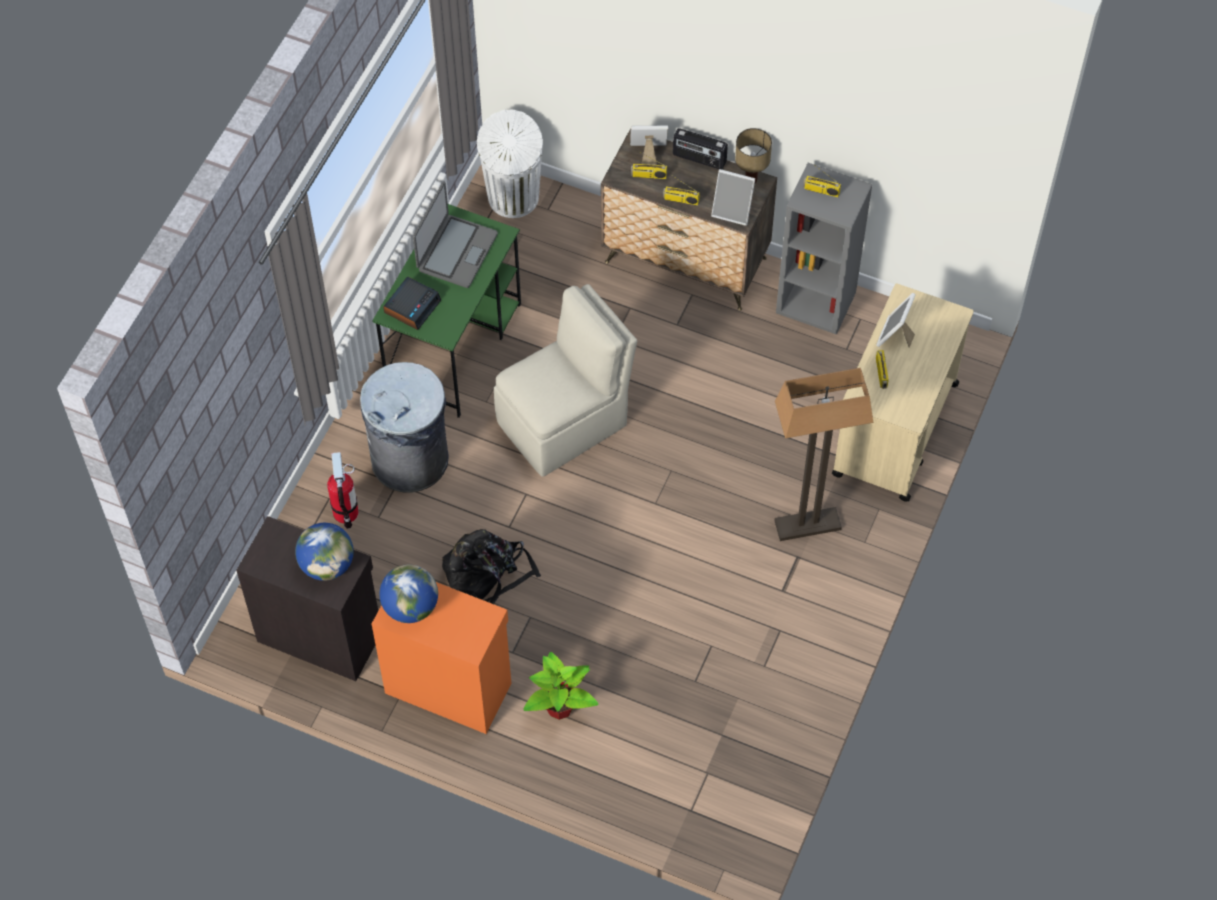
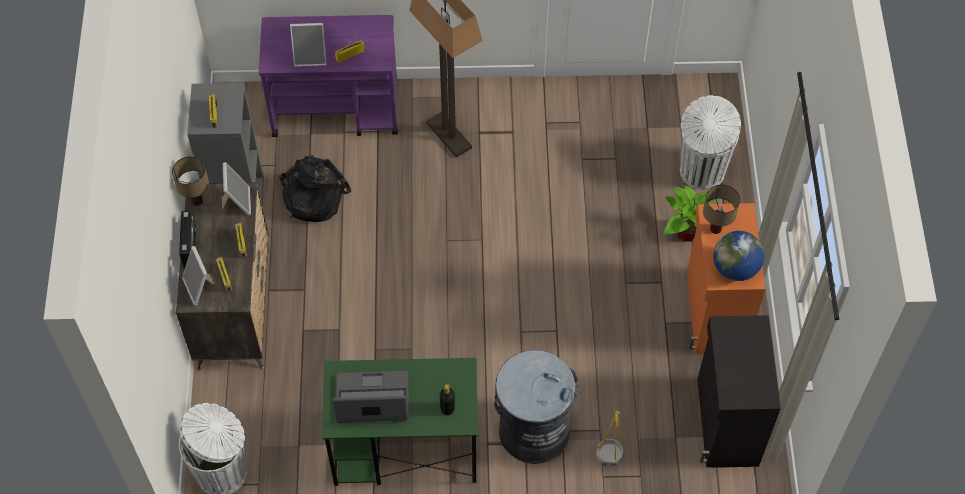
camera: 115 degrees left, 0 degrees up
(327, 565) = (736, 343): globe -> none
(346, 512) = (609, 457): fire extinguisher -> yellow planter
(412, 306) = (447, 409): alarm clock -> black bottle
(467, 612) = (716, 229): none -> table lamp
(487, 575) = (606, 327): black backpack -> black backpack (312, 196)
(565, 422) = (439, 331): beige chair -> none
(632, 763) = (701, 172): none -> white trash can
(894, 430) = (336, 110): beige cart -> purple cart

